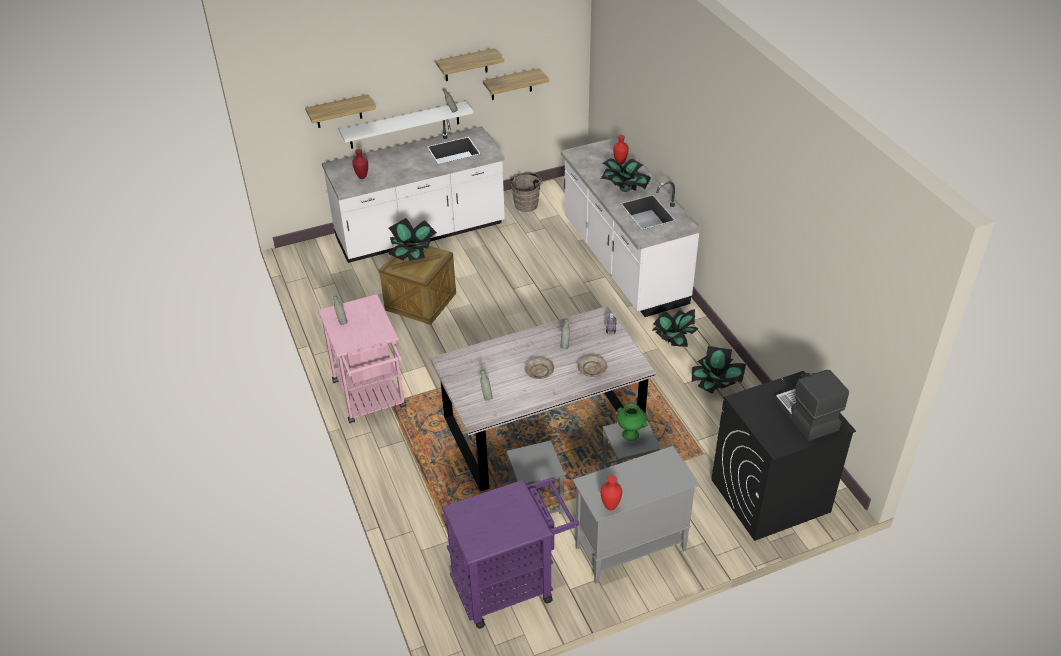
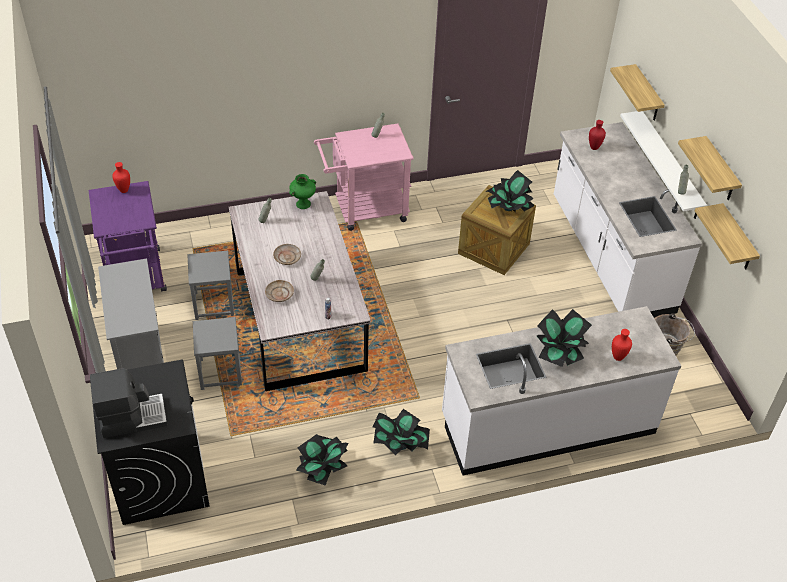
camera: 95 degrees right, 5 degrees up
(610, 506) = (108, 276): red vase -> red vase (124, 190)
(630, 435) = (217, 334): green vase -> green vase (303, 203)

